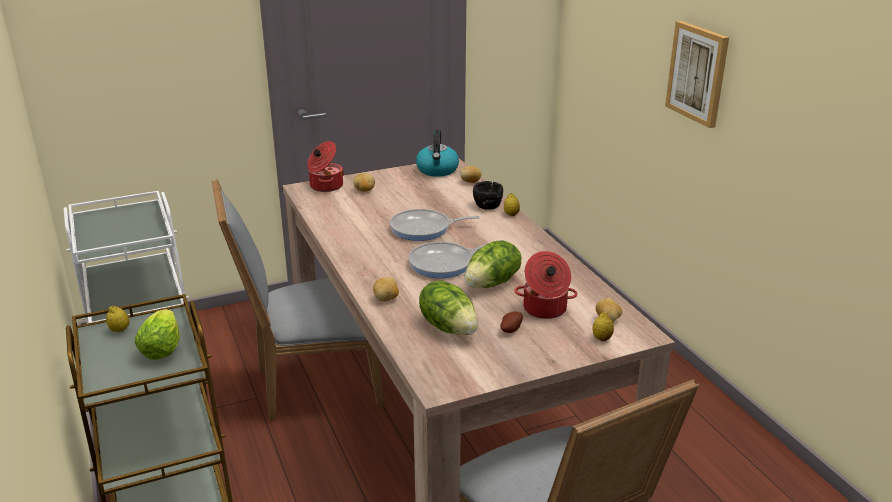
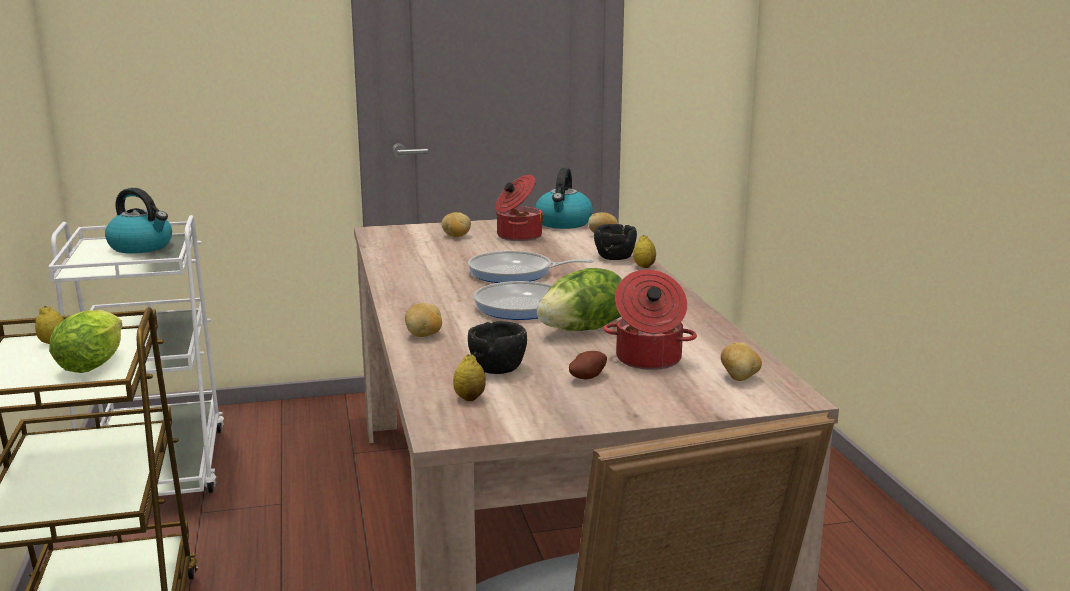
camera: 10 degrees right, 10 degrees down
(126, 219) = (142, 247): none -> kettle
(310, 385) = (358, 496): grey chair -> none
(325, 186) = (408, 230): cooking pot -> cooking pot (517, 236)
(449, 327) = (498, 368): lettuce -> black bowl
(602, 338) = (723, 396): lemon -> lemon (469, 398)
(698, 73) = (921, 78): picture -> none

